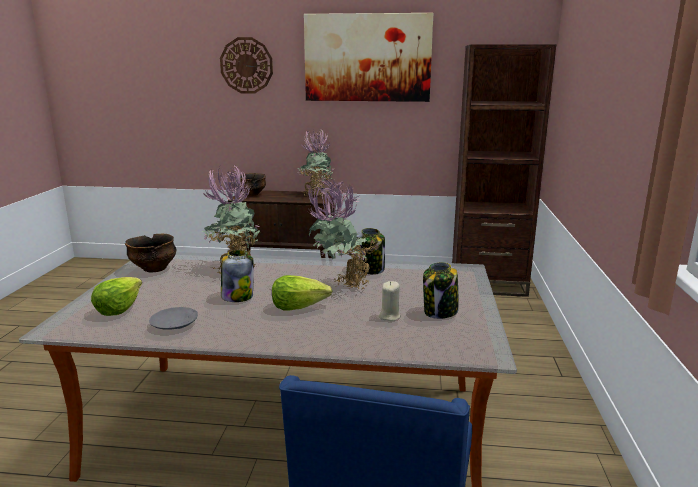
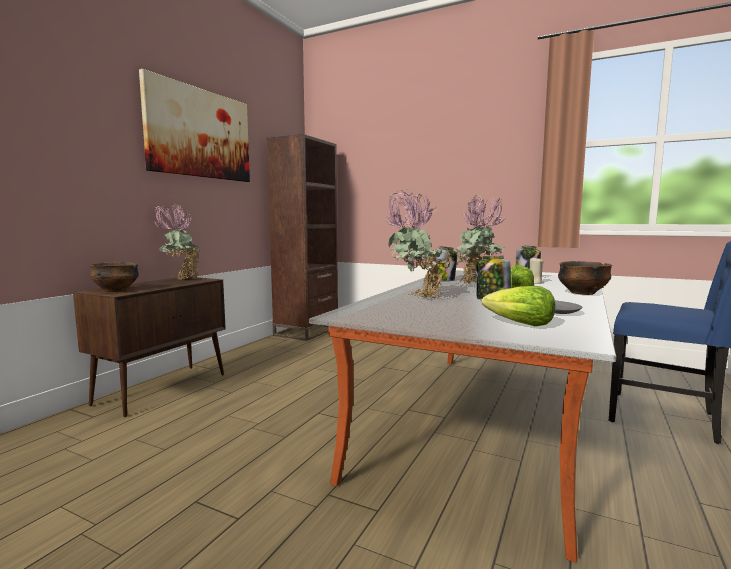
camera: 70 degrees left, 10 degrees down
(154, 268) = (392, 315): bowl -> bowl (582, 293)
(246, 65) = (66, 114): wall clock -> none

